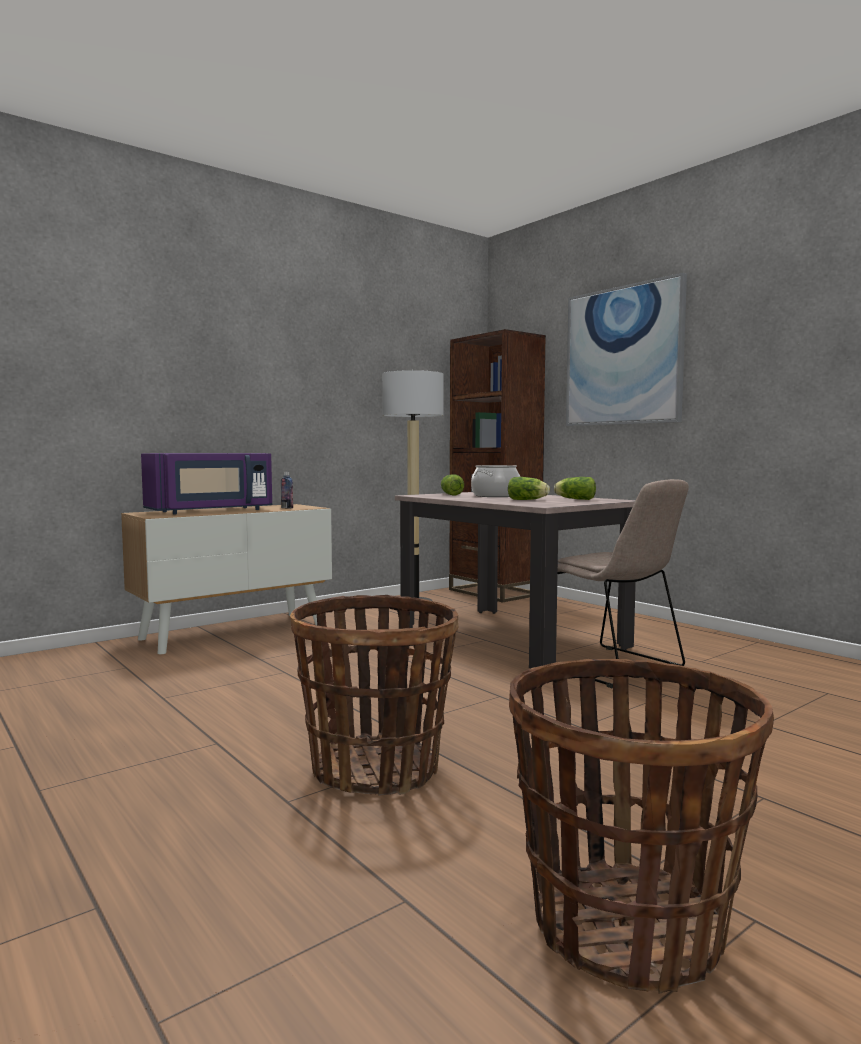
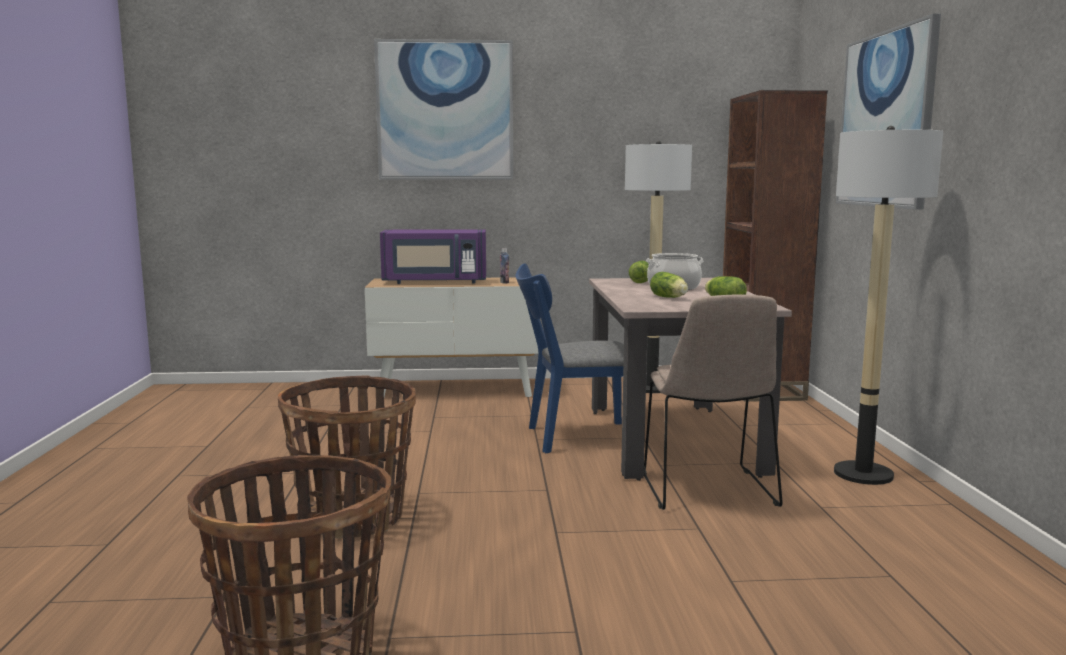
camera: 35 degrees right, 5 degrees up
(198, 323) = (445, 111): none -> picture
(432, 650) = (574, 437): none -> blue chair
(676, 635) = (862, 474): none -> floor lamp

